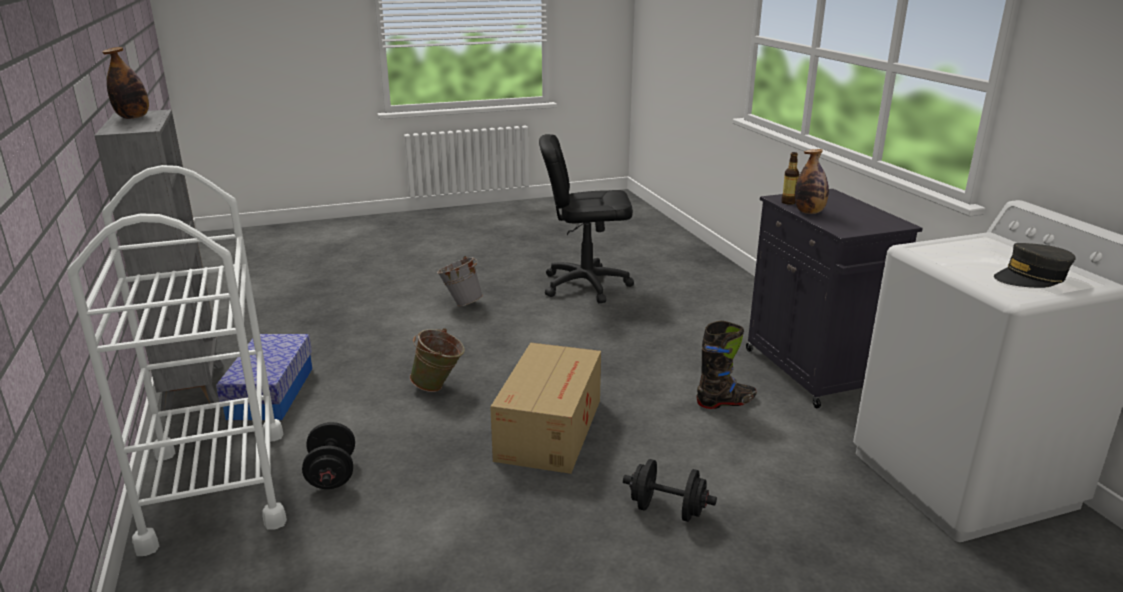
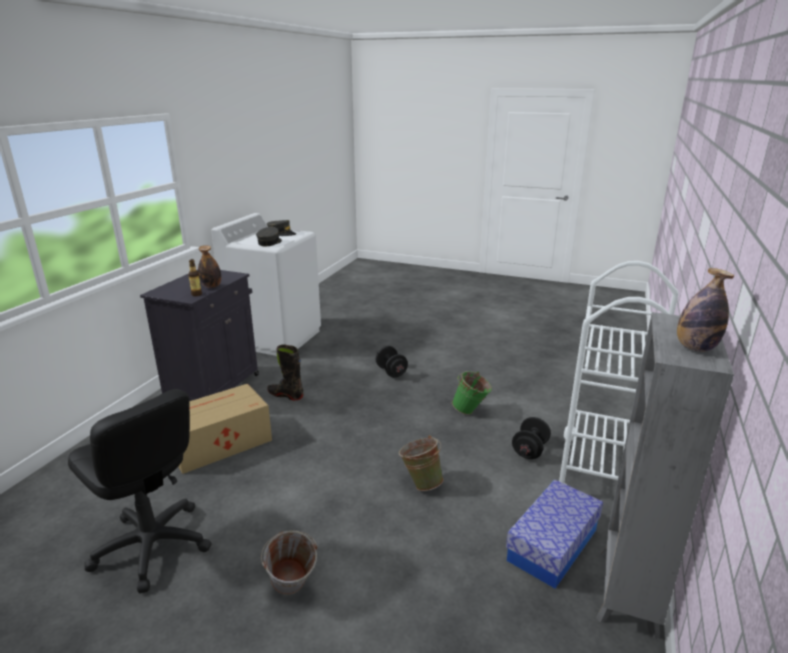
camera: 140 degrees left, 0 degrees up
(458, 496) = (471, 411): none -> green bucket
(551, 428) = (389, 422): cardboard box -> cardboard box (218, 443)
(952, 251) = (269, 242): none -> grey cap

